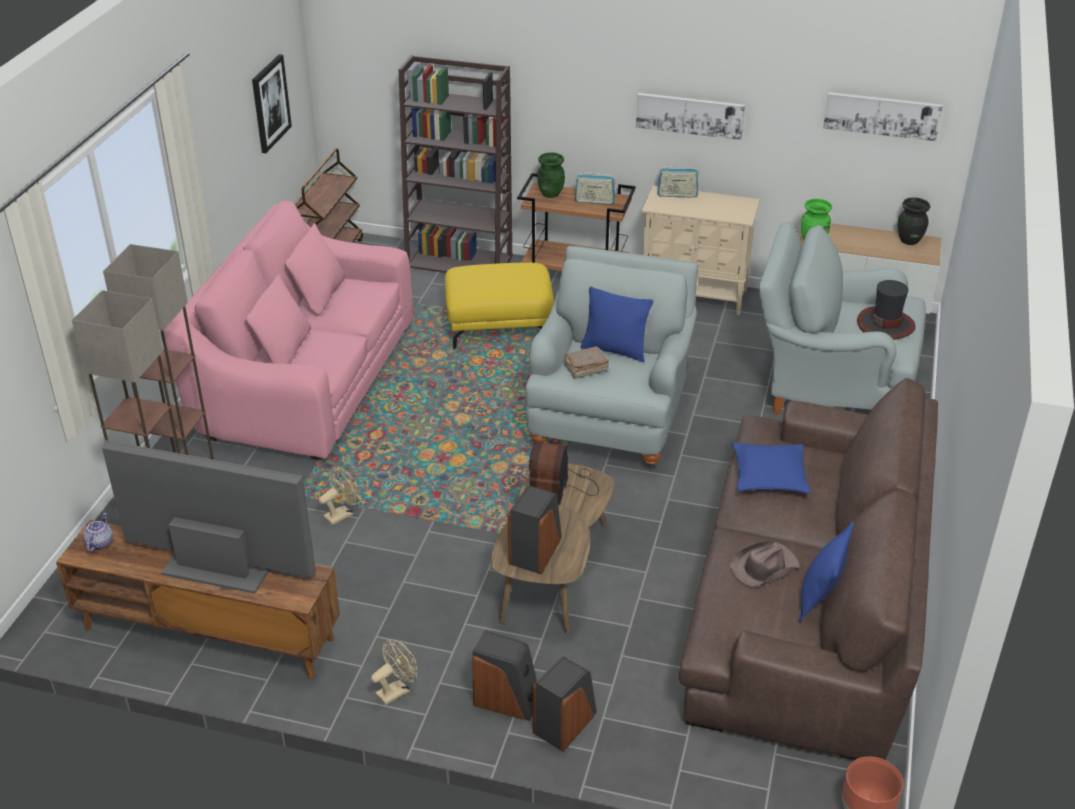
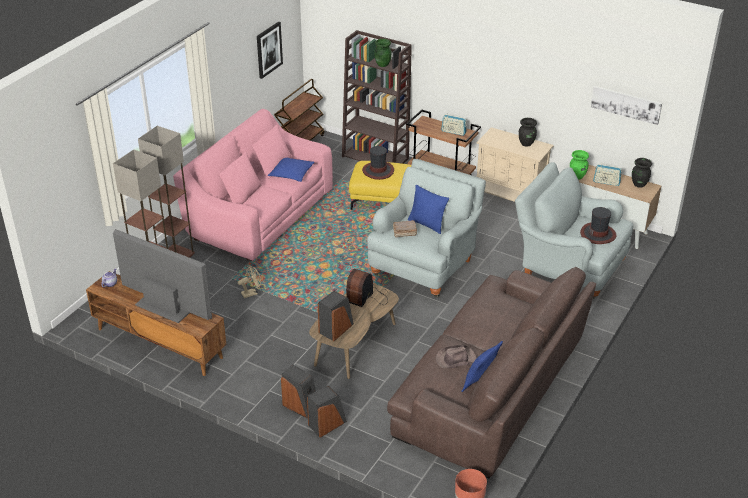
camera: 15 degrees right, 0 degrees up
(397, 690) = (245, 390): beige fan -> none
(490, 279) = (378, 171): none -> hat
(550, 193) = (429, 124): green vase -> green vase (382, 64)
(677, 195) = (503, 135): radio -> radio (606, 182)
(690, 115) = (514, 87): picture -> none
(719, 202) = (526, 143): none -> black vase
(769, 476) = (484, 311): blue pillow -> blue pillow (291, 173)

